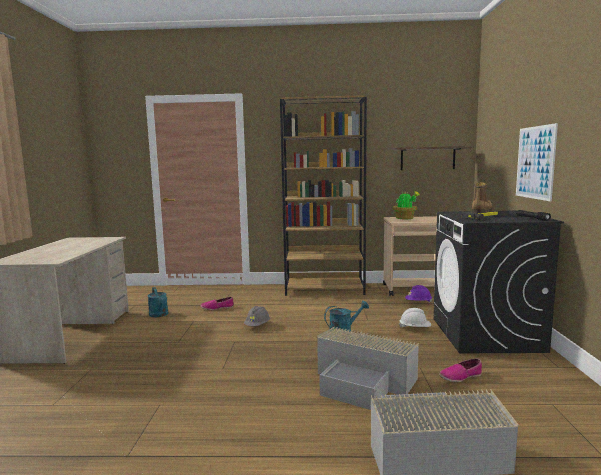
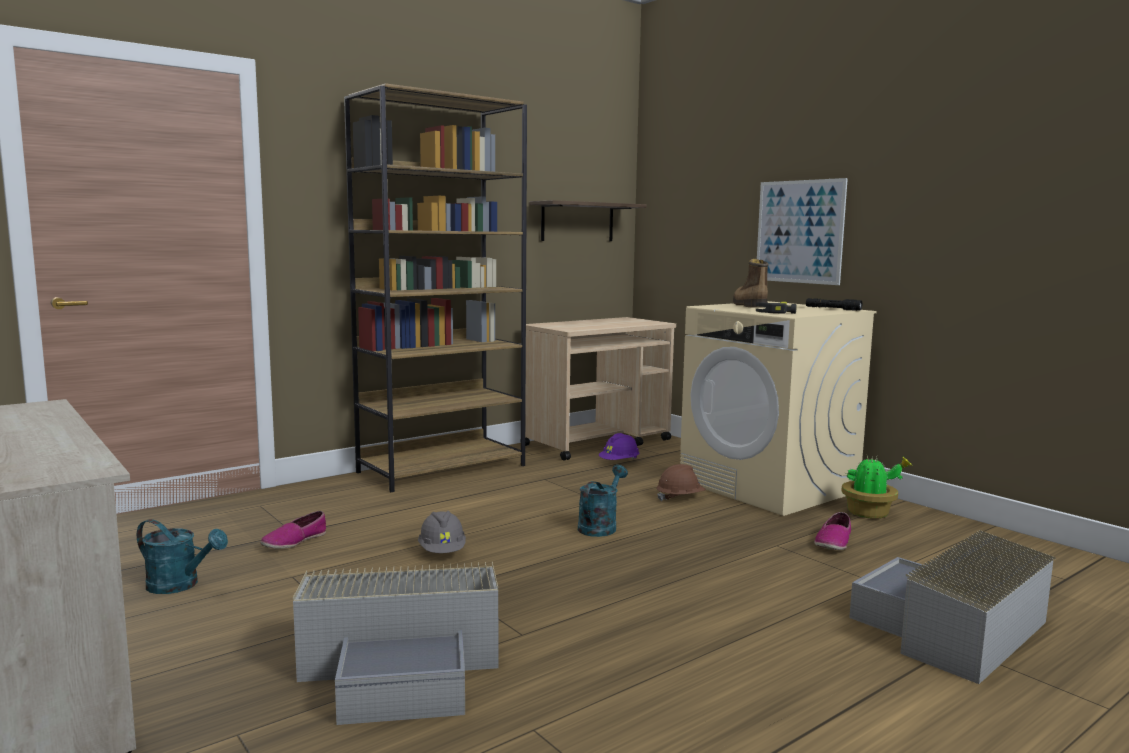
camera: 40 degrees left, 0 degrees up
(364, 381) = (751, 583): grey storage box -> grey storage box (404, 667)
(405, 218) = (565, 324): potted plant -> potted plant (870, 513)
(415, 328) = (680, 498): white hard hat -> brown hard hat
(486, 335) = (769, 486): black washing machine -> beige washing machine

